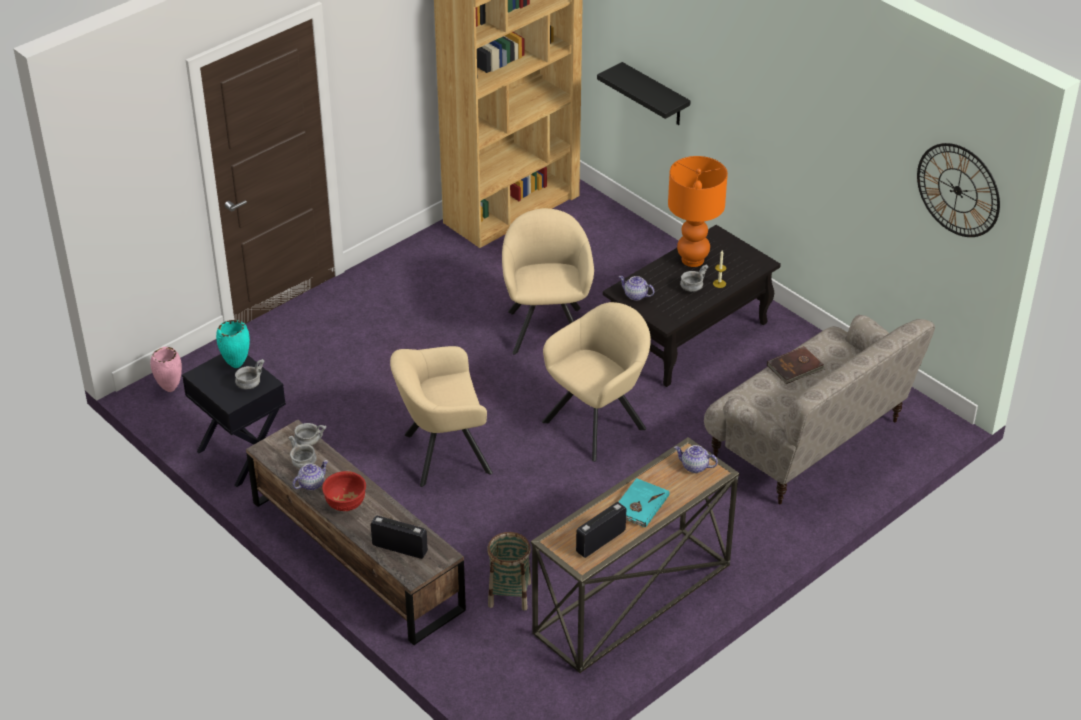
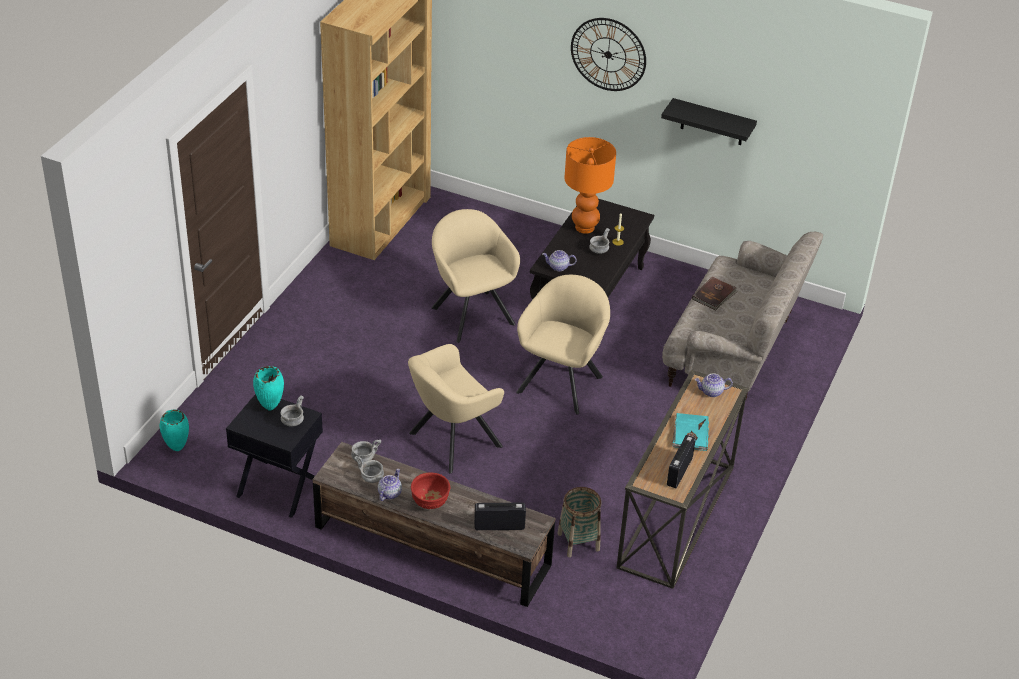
camera: 25 degrees left, 0 degrees up
(169, 389) = (176, 449): pink vase -> turquoise vase
(655, 95) = (505, 95): black shelf -> black shelf (712, 122)
(958, 190) = (825, 120): wall clock -> wall clock (608, 54)

